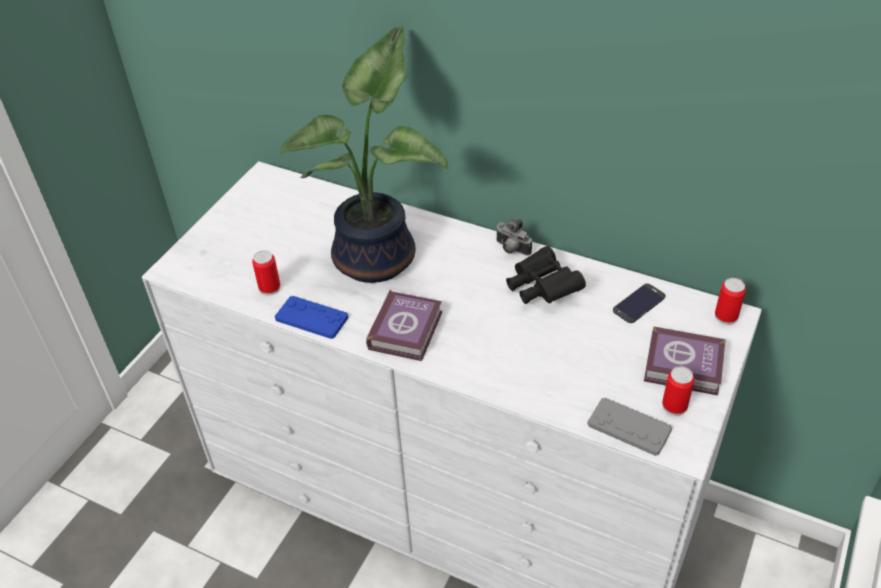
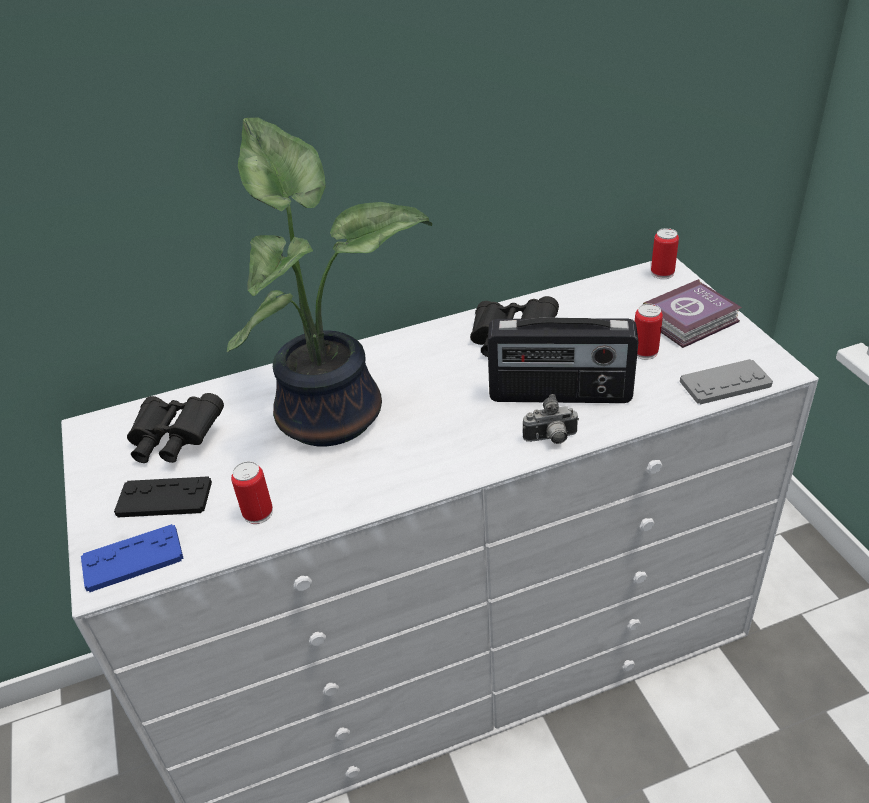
camera: 45 degrees left, 5 degrees down
(243, 245) = (164, 498): none -> black game controller
(287, 214) = (175, 441): none -> black binoculars
(311, 318) = (346, 505): blue game controller -> blue game controller (133, 559)
(407, 329) = (452, 446): book -> none
(511, 249) = (441, 331): camera -> camera (551, 439)
(513, 348) = (560, 395): none -> radio
(639, 303) = (595, 303): phone -> none
(674, 406) = (727, 348): can -> can (644, 352)

